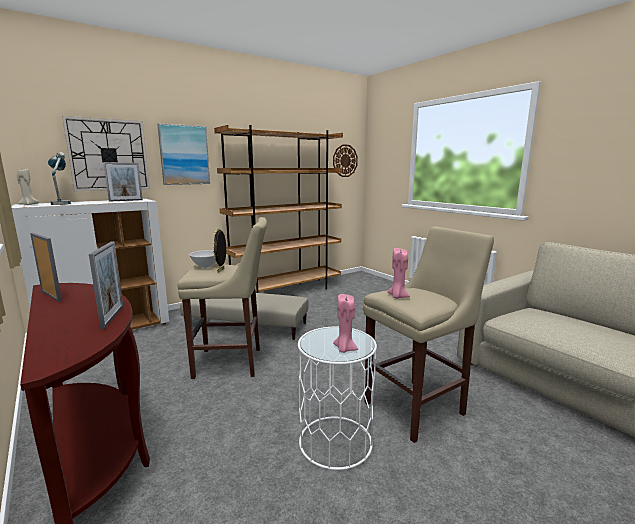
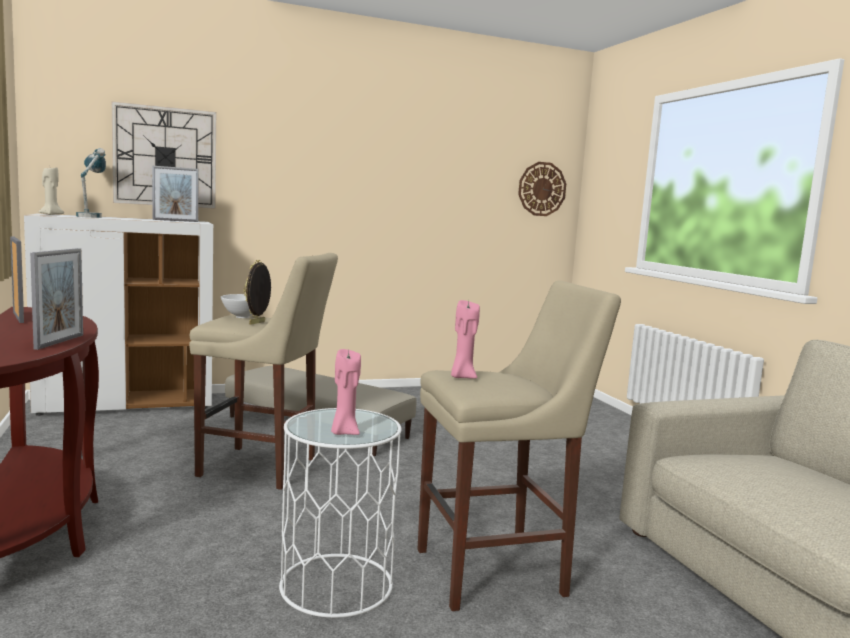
camera: 15 degrees right, 5 degrees down
(184, 155) = (271, 163): picture -> none
(286, 292) = (411, 394): brown bookcase -> none

